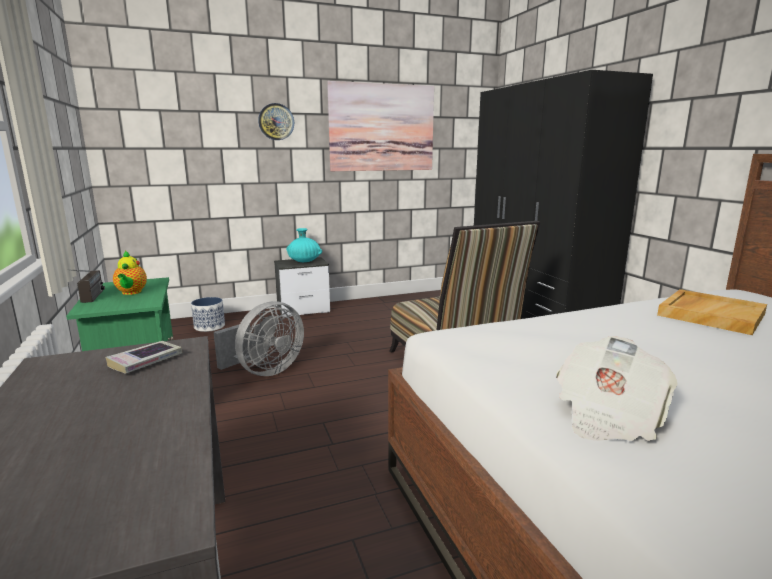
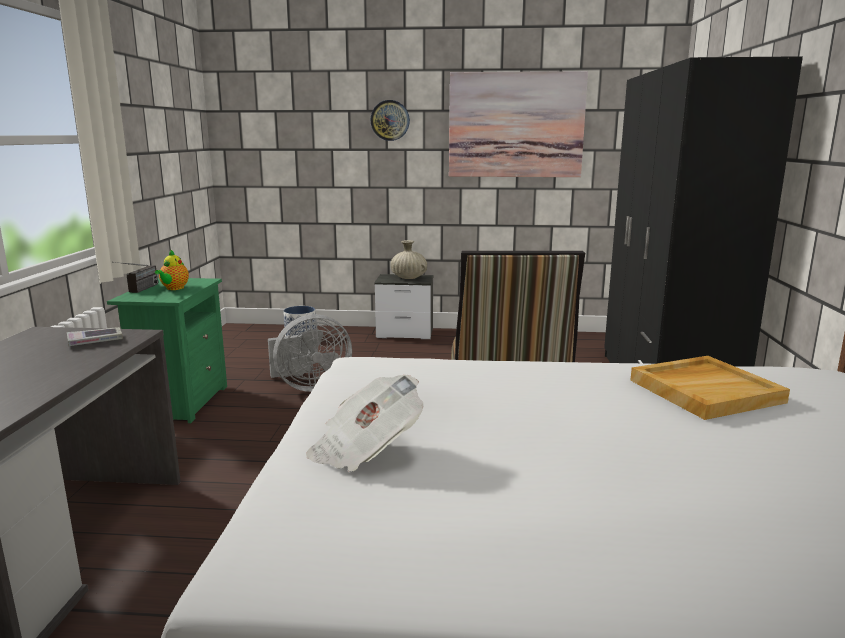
camera: 25 degrees right, 0 degrees up
(304, 261) = (408, 278): turquoise vase -> beige vase

